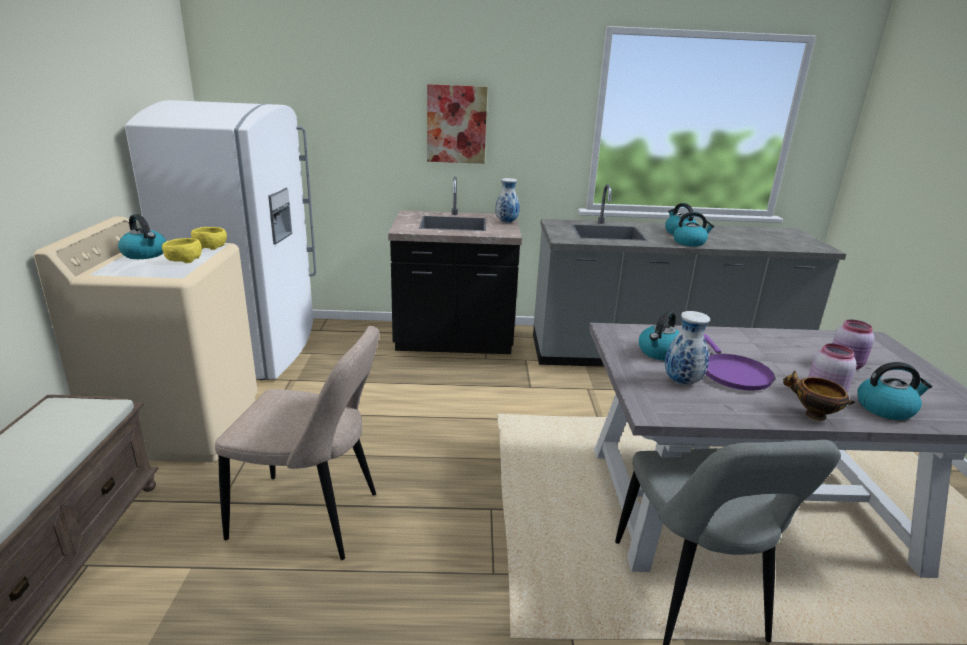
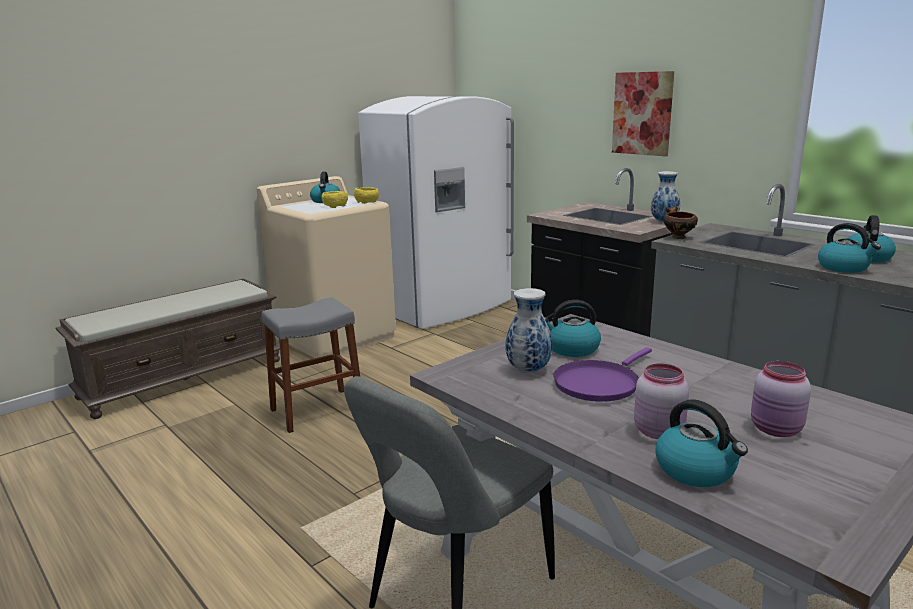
camera: 50 degrees right, 5 degrees down
(312, 517) = (317, 410): beige chair -> grey stool
(812, 415) = (584, 435): bowl -> bowl (677, 237)

